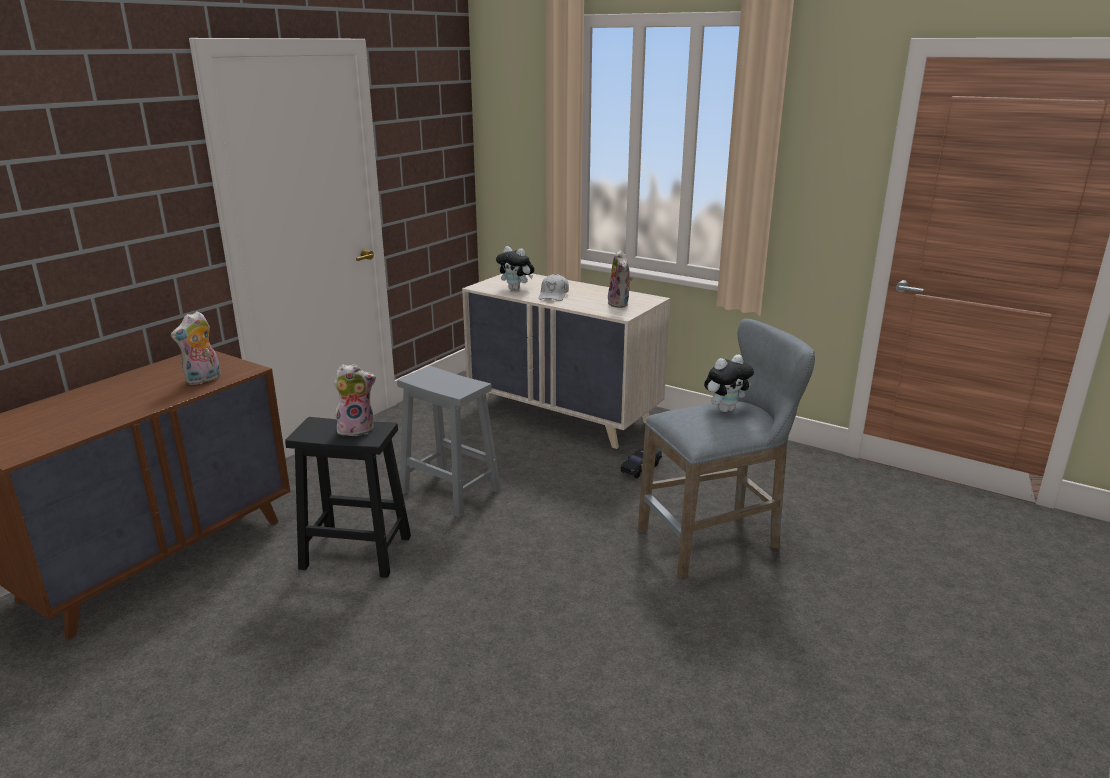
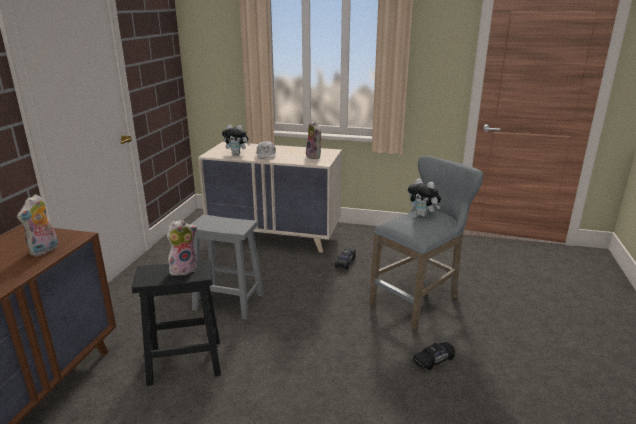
camera: 20 degrees left, 0 degrees up
(680, 625) = (434, 360): none -> black toy car
(725, 409) = (423, 215): plush toy -> plush toy turned 90 degrees clockwise

